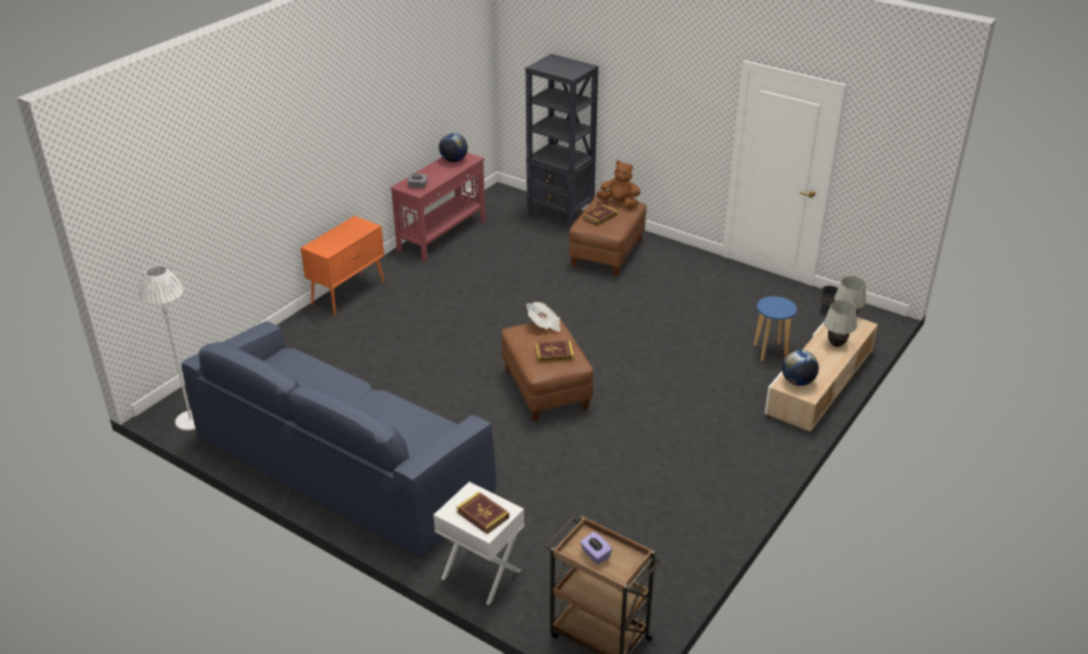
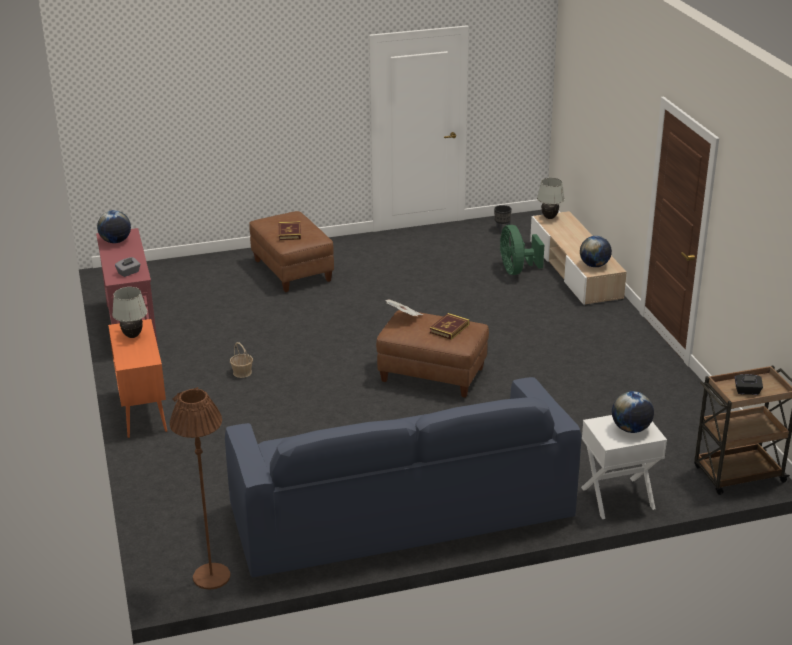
camera: 50 degrees left, 5 degrees down
(191, 420) = (211, 576): white floor lamp -> brown floor lamp
(442, 306) = (242, 372): none -> basket
(482, 515) = (631, 429): book -> globe
(561, 216) = (203, 265): black bookcase -> none
(595, 555) = (747, 391): purple tissue box -> black tissue box
(619, 203) = (283, 218): brown plush toy -> none
(770, 352) = (517, 270): blue stool -> green fan
(836, 344) = (572, 234): white table lamp -> white table lamp (132, 336)

